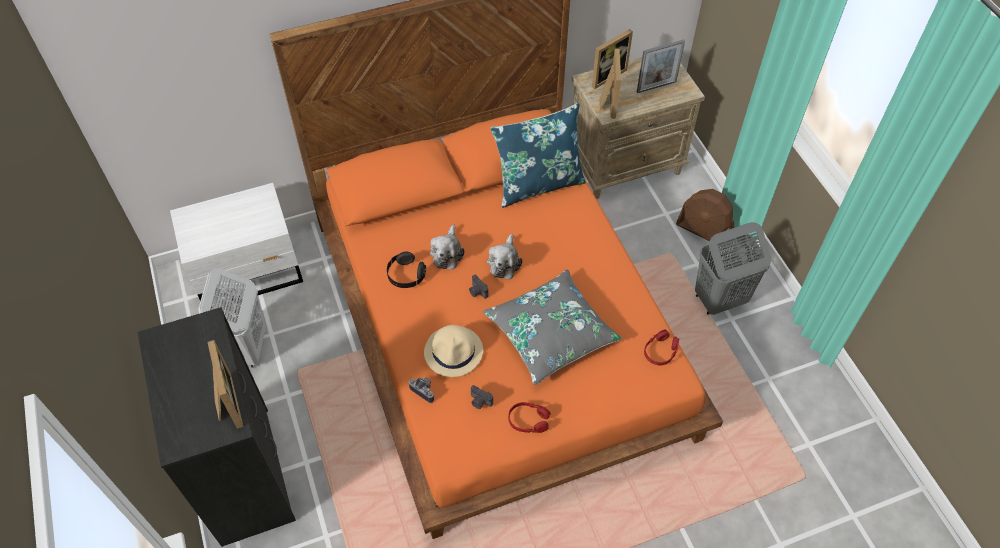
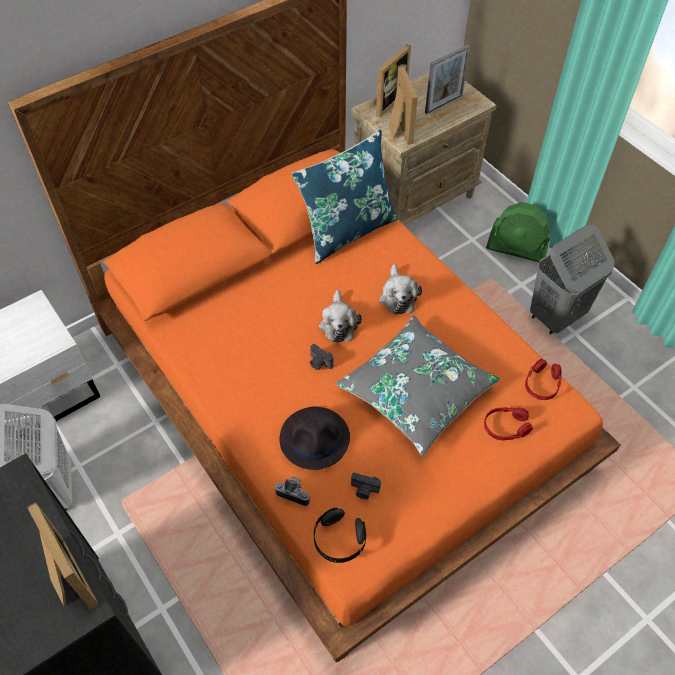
camera: 15 degrees left, 0 degrees up
(406, 276) = (231, 363): black headphones -> black headphones (339, 540)
(447, 253) = (271, 327): plush toy -> plush toy (398, 296)
(454, 351) = (315, 438): beige hat -> black hat
(528, 420) = (426, 498): red headphones -> red headphones (506, 427)
(704, 231) = (516, 249): brown fan -> green fan

